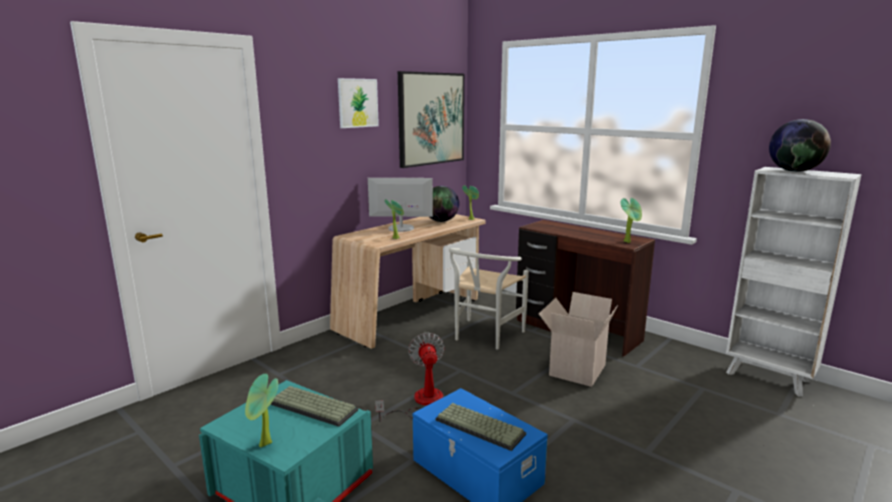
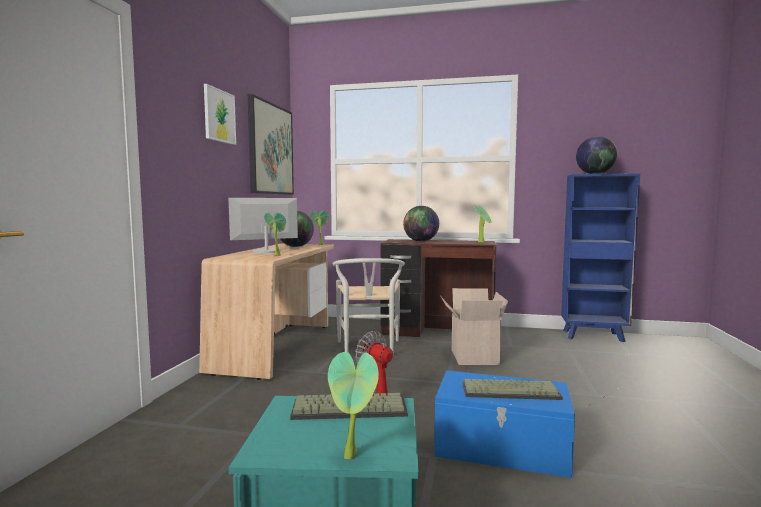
camera: 30 degrees left, 10 degrees down
(564, 230) = (421, 241): none -> globe
(769, 378) = (594, 336): white bookcase -> blue bookcase

